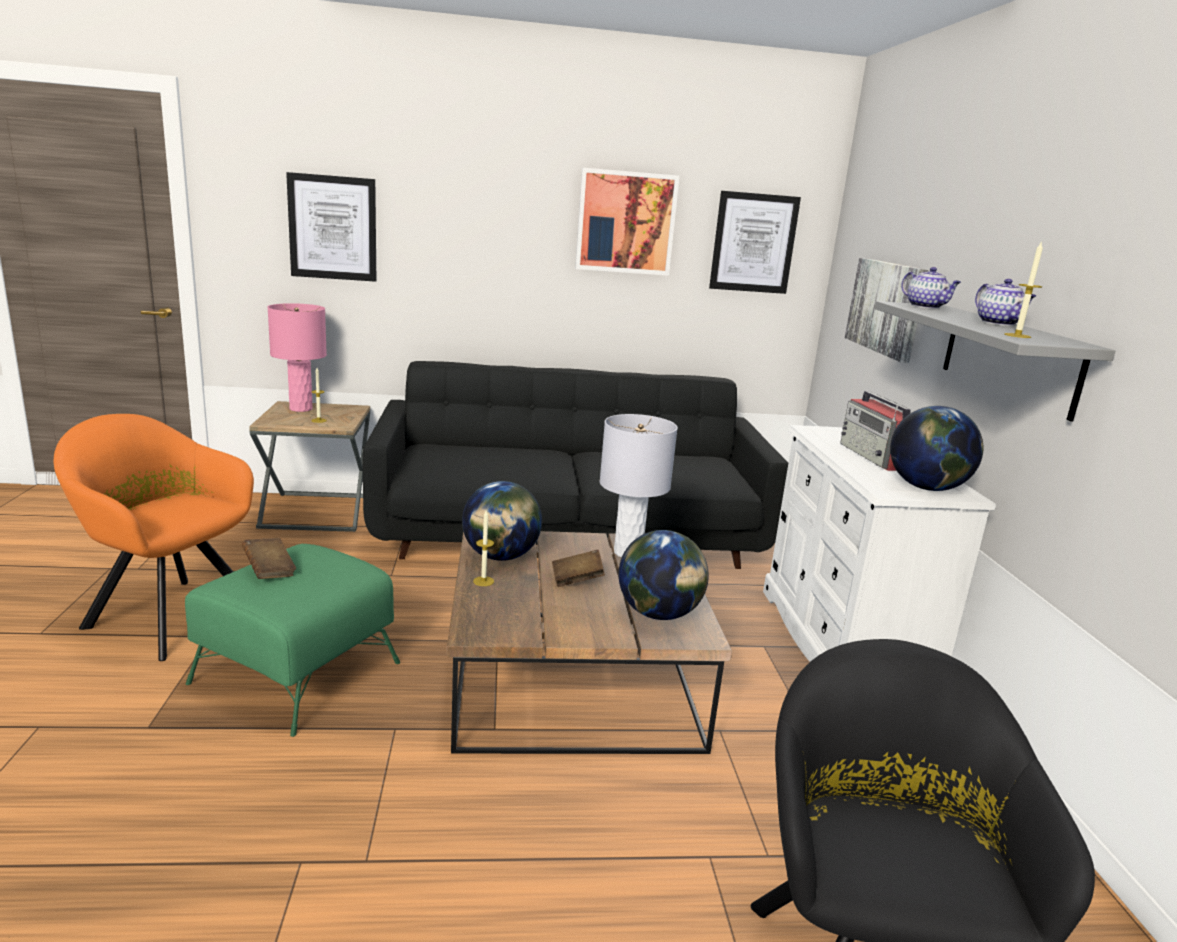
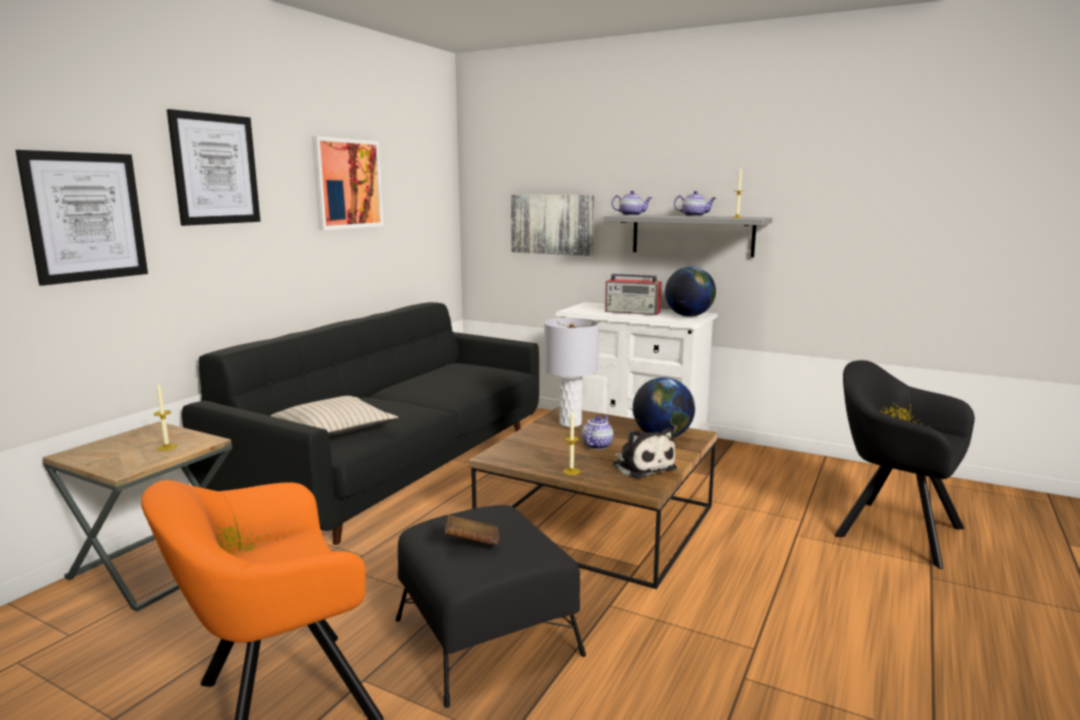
camera: 55 degrees left, 5 degrees down
(295, 673) = (486, 638): green ottoman -> black ottoman
(300, 409) = (104, 450): pink table lamp -> none
(452, 460) = (334, 430): none -> beige pillow
(500, 556) = (536, 458): globe -> none
(541, 618) = (642, 466): none -> plush toy
(577, 580) = (597, 445): brown book -> teapot
(753, 243) = (422, 192): picture -> picture (215, 169)

